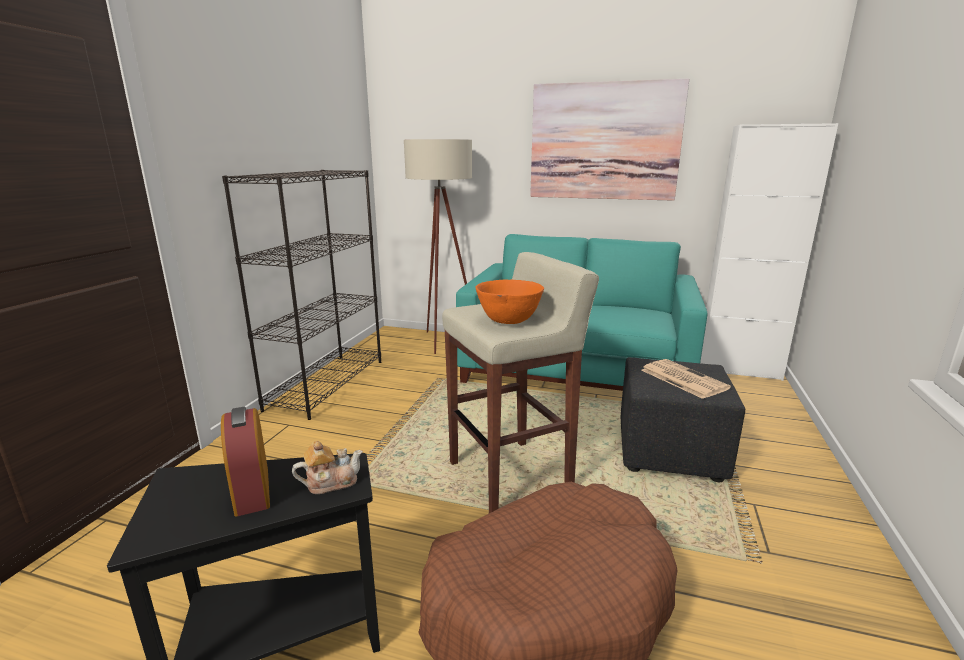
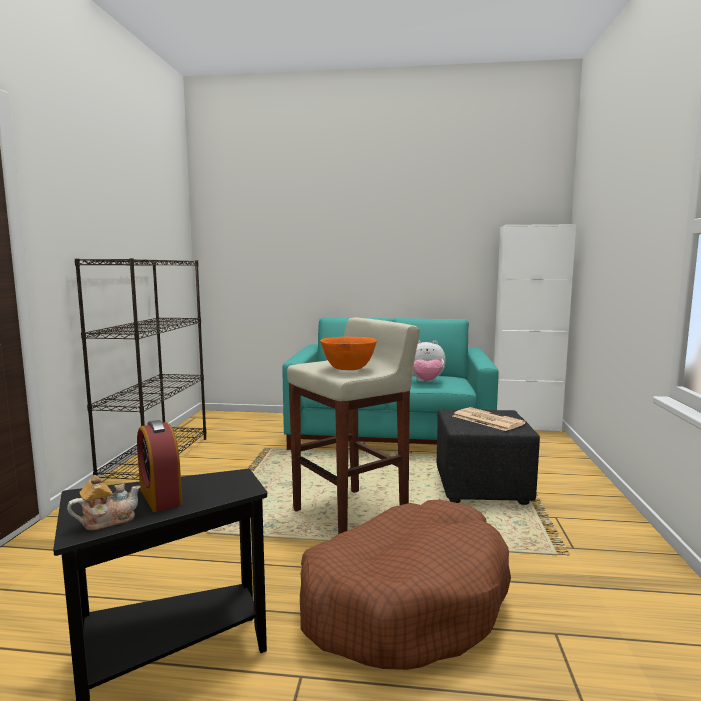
camera: 10 degrees left, 10 degrees down
(330, 482) = (228, 487): teapot -> teapot (107, 520)
(444, 343) = (263, 421): beige floor lamp -> none
(604, 142) = (399, 239): picture -> none
(618, 319) = (425, 382): none -> plush toy

